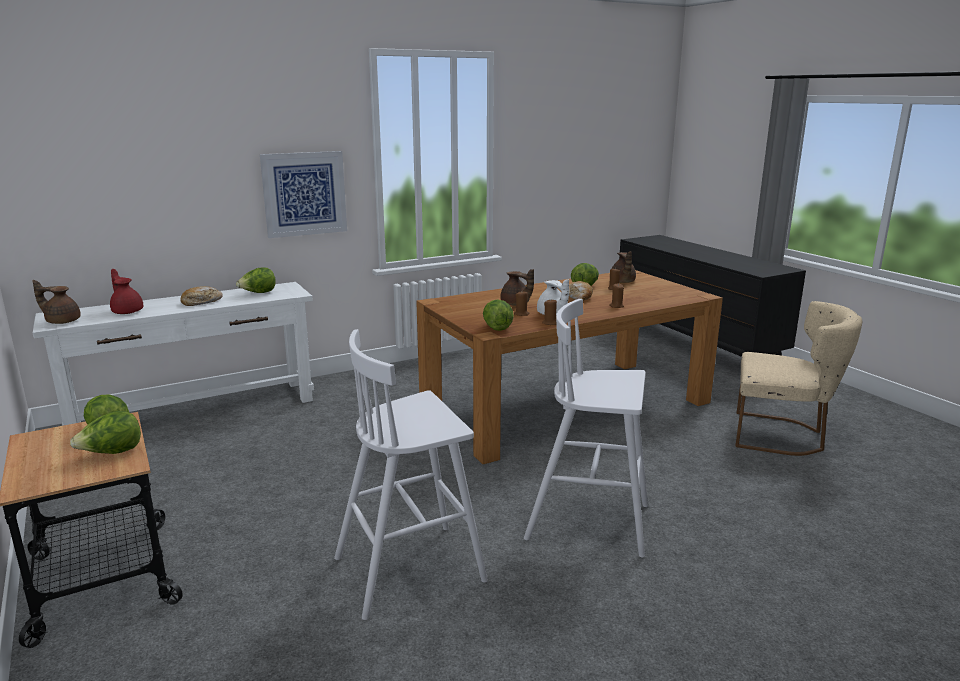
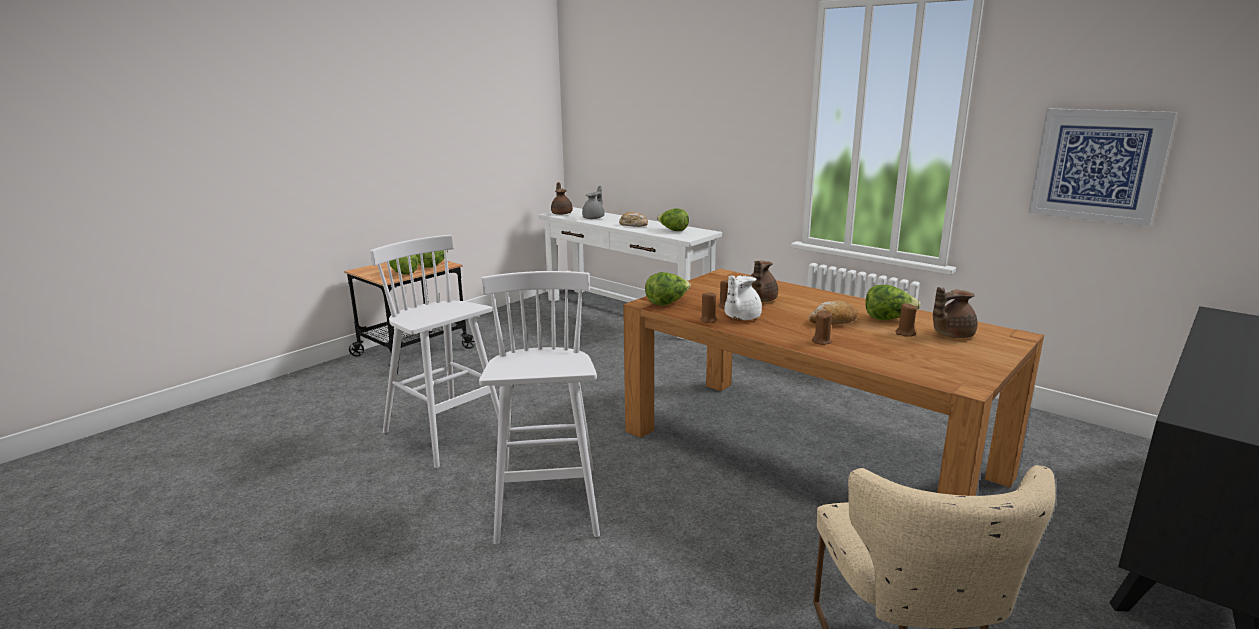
camera: 70 degrees right, 0 degrees up
(127, 311) = (594, 218): red teapot -> grey teapot
(304, 194) = (741, 150): picture -> picture (1098, 165)

